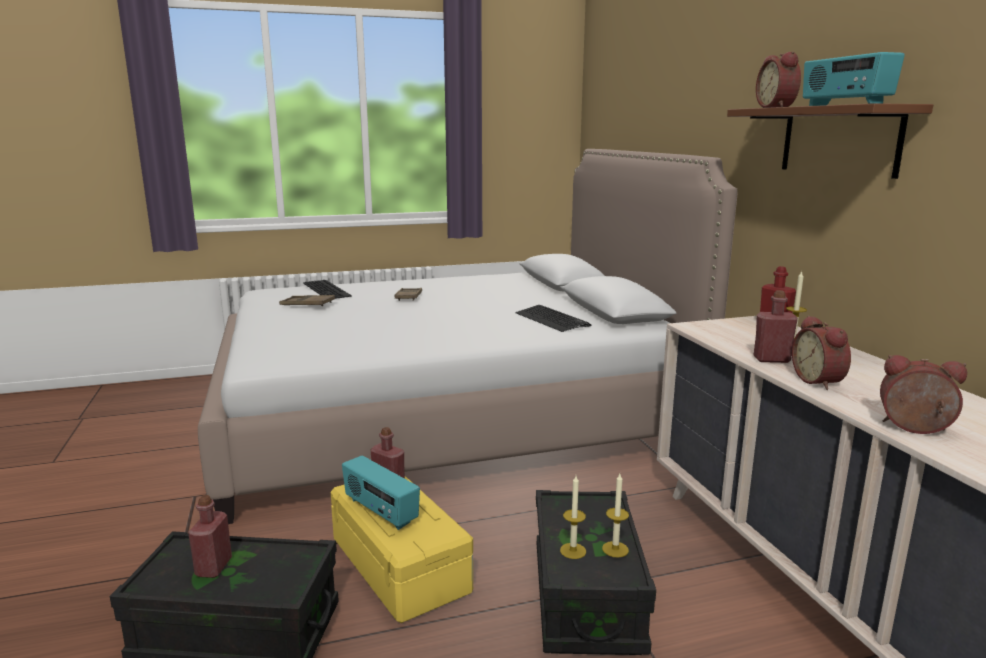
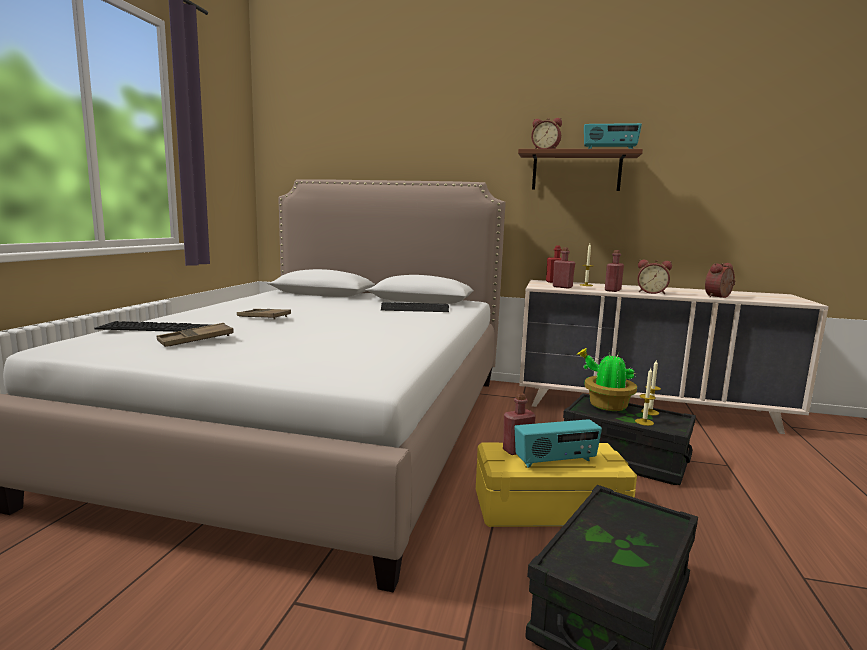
camera: 60 degrees left, 5 degrees down
(214, 567) = (612, 550): red bottle -> red bottle (562, 287)
(594, 514) = (606, 406): none -> potted plant

